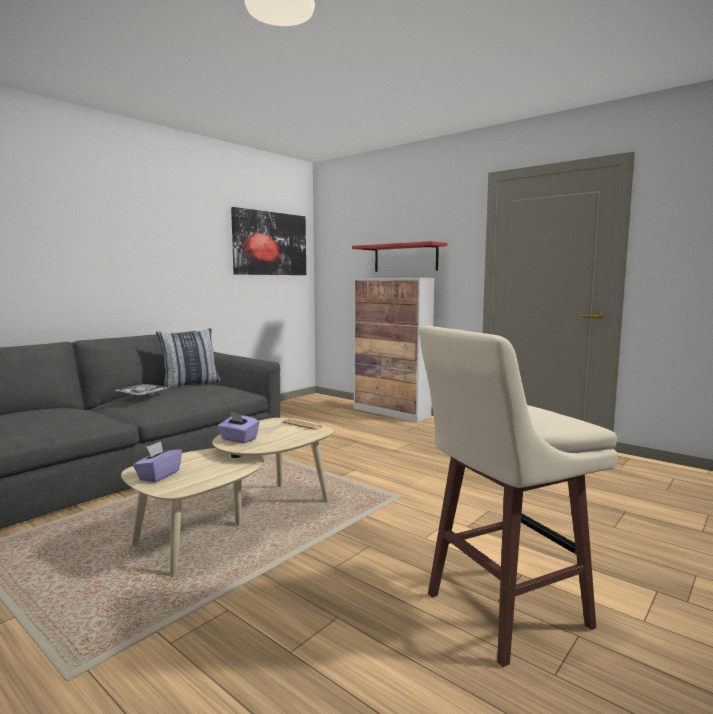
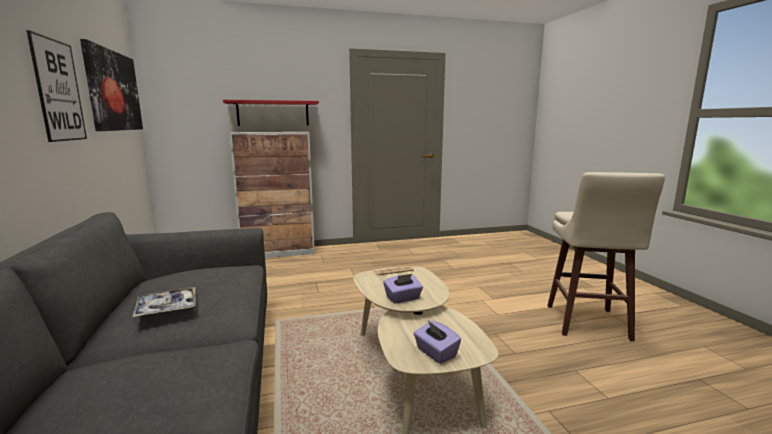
camera: 55 degrees left, 5 degrees up
(190, 384) = (171, 278): pillow -> none
(194, 245) = (59, 90): none -> picture

